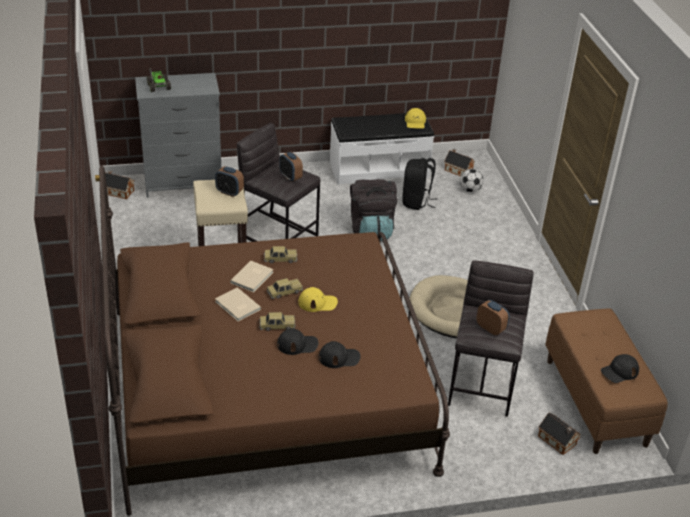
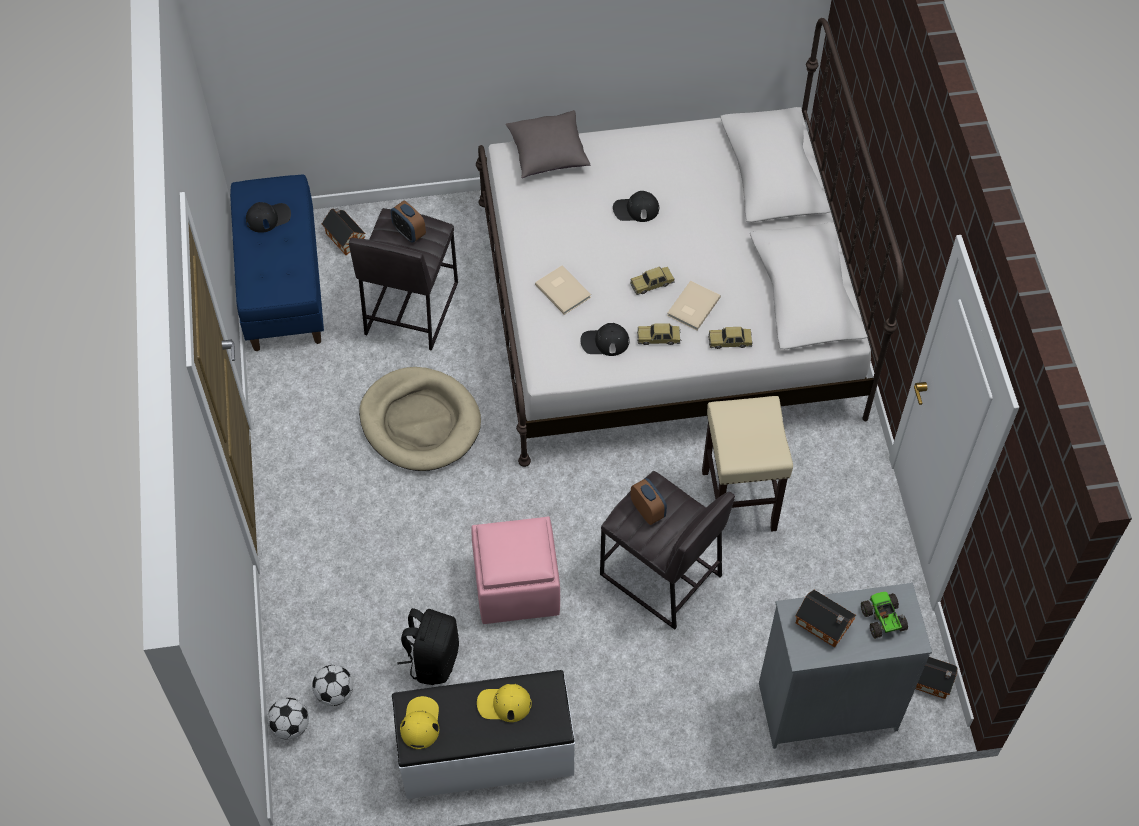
camera: 175 degrees left, 20 degrees up
(229, 192) = (736, 436): alarm clock -> none
(237, 306) = (708, 262): beige book -> beige book (563, 290)
(266, 388) = (667, 306): brown bed -> white bed
(277, 326) = (659, 234): toy car -> toy car (730, 341)
(317, 303) = (611, 267): yellow cap -> yellow cap (504, 704)
(339, 357) = (589, 192): black cap -> black cap (604, 342)
(371, 230) = (516, 587): black backpack -> pink ottoman
(380, 389) = (548, 154): none -> grey pillow
(457, 170) = (343, 752): toy house -> toy house (824, 625)
(490, 179) = (290, 726): none -> football
(596, 402) = (282, 285): brown bench -> blue bench

